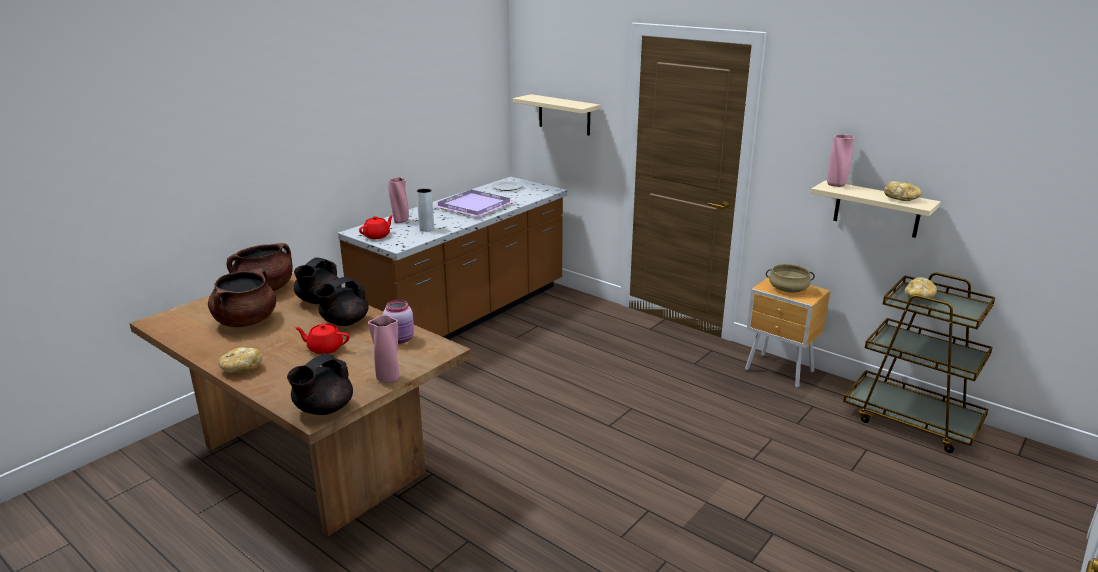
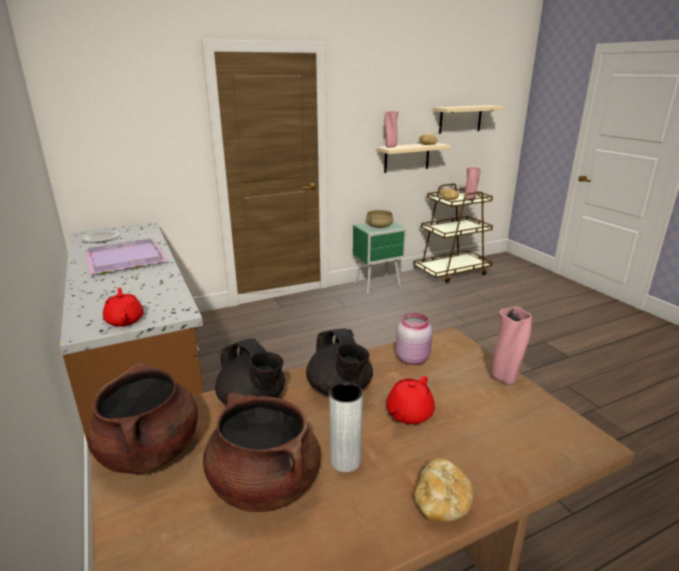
camera: 65 degrees left, 0 degrees up
(323, 409) = (572, 433): black teapot -> none
(400, 221) = (99, 300): pink vase -> pink vase (470, 199)
(426, 229) = (151, 290): grey vase -> grey vase (345, 461)
(564, 115) = (131, 146): beige shelf -> beige shelf (460, 119)
(780, 371) = (378, 285): brown nightstand -> green nightstand

